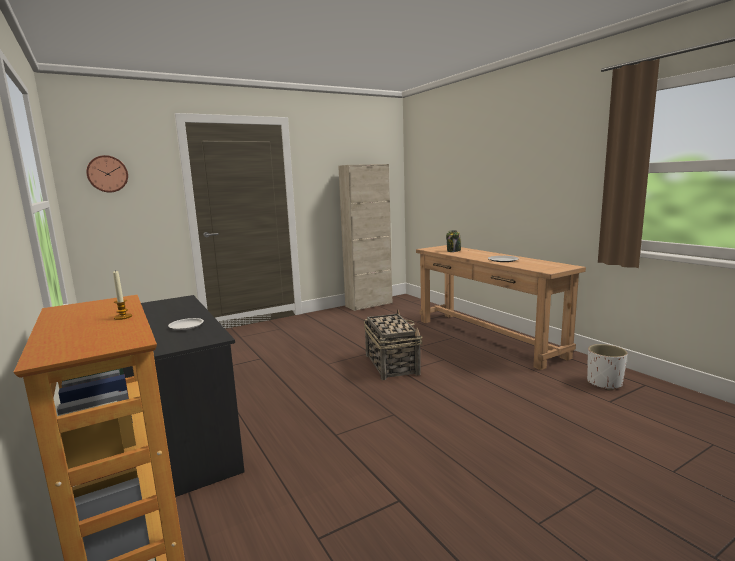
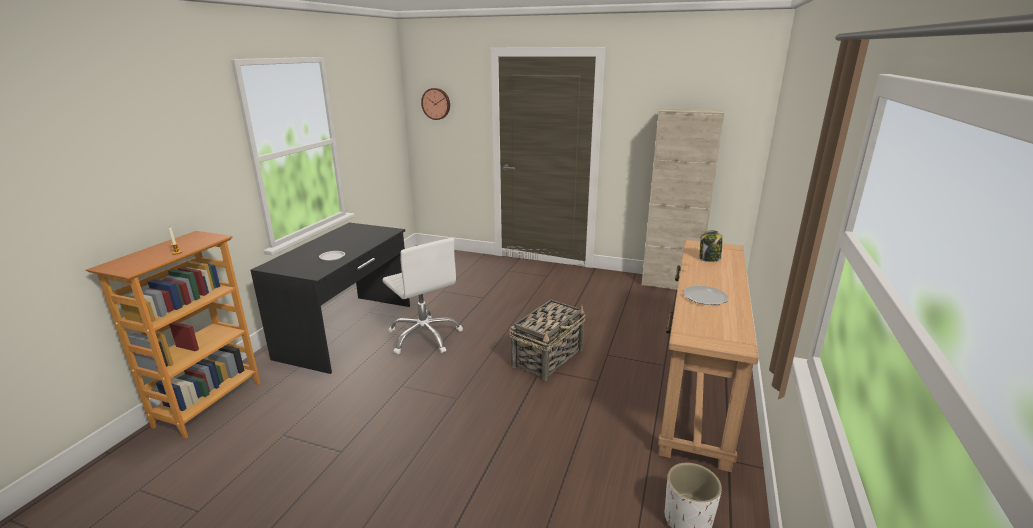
camera: 50 degrees right, 10 degrees up
(272, 400) = (424, 336): none -> white office chair

